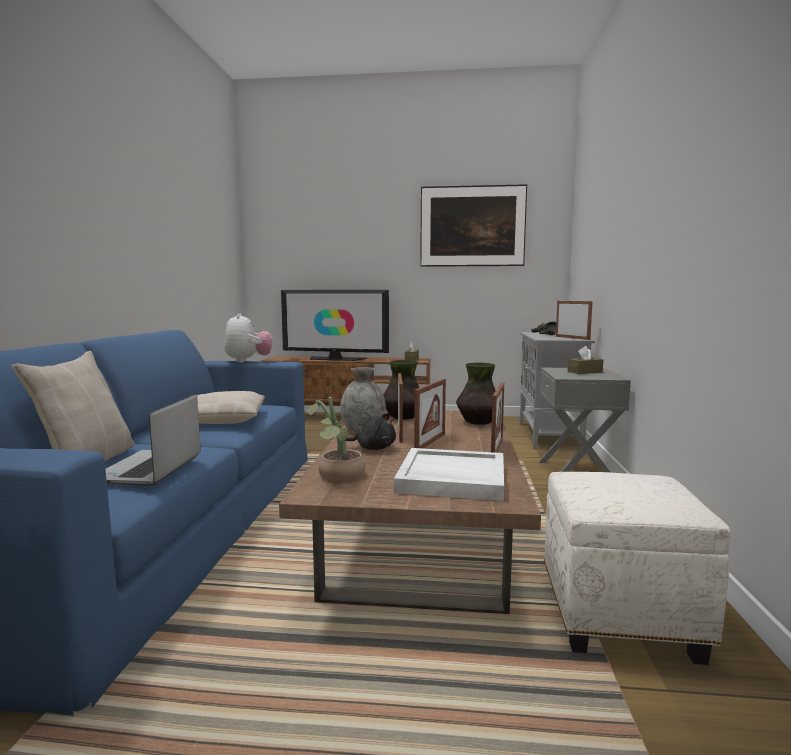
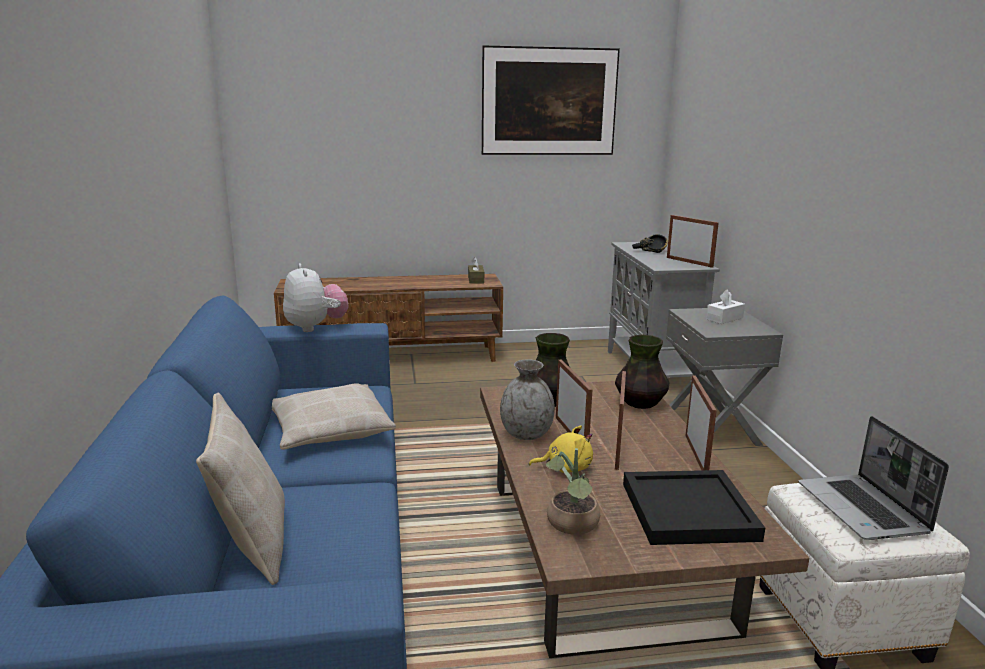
camera: 15 degrees left, 10 degrees up
(149, 469) = (348, 545): laptop -> laptop (863, 509)
(335, 359) = (375, 283): television -> none
(373, 448) = (565, 467): black plush toy -> yellow plush toy
(451, 478) = (687, 512): white tray -> black tray
(585, 372) = (724, 318): brown tissue box -> white tissue box

